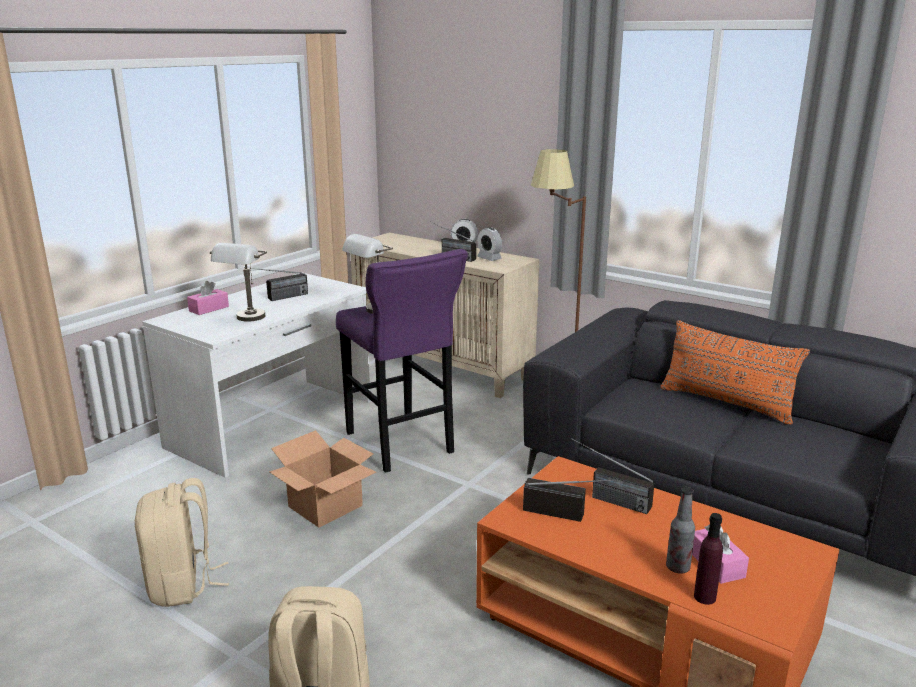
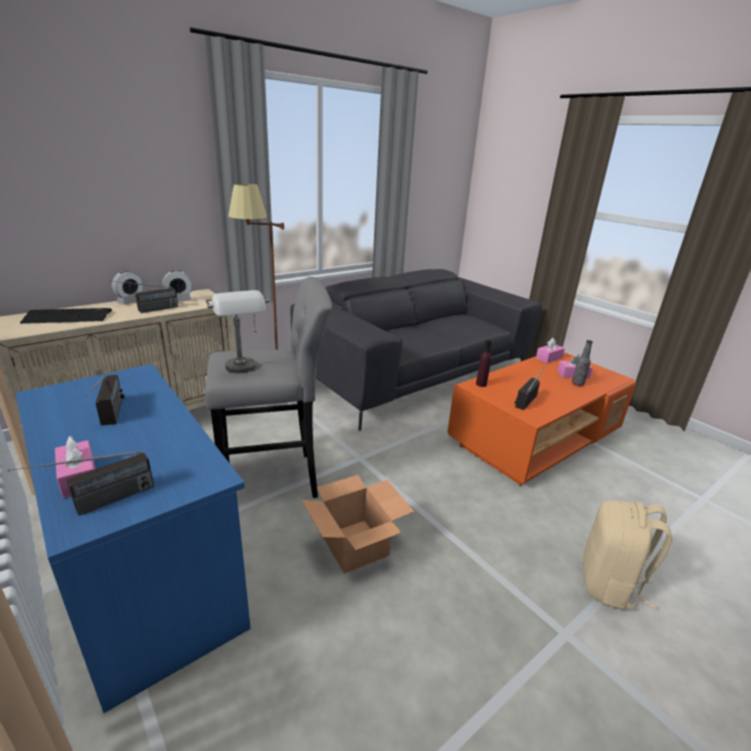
camera: 75 degrees left, 5 degrees up
(183, 585) = (459, 681): beige backpack -> none
(246, 320) = (173, 448): grey table lamp -> none
(274, 424) = (146, 567): white desk -> blue desk
(401, 445) = (275, 479): purple stool -> grey stool
(409, 244) = (67, 317): none -> keyboard
(606, 498) = (510, 383): radio -> radio (95, 505)
(704, 597) = (601, 384): purple bottle -> purple bottle (481, 384)
(726, 403) = (409, 327): orange pillow -> none
(770, 538) = (549, 358): none -> pink tissue box

